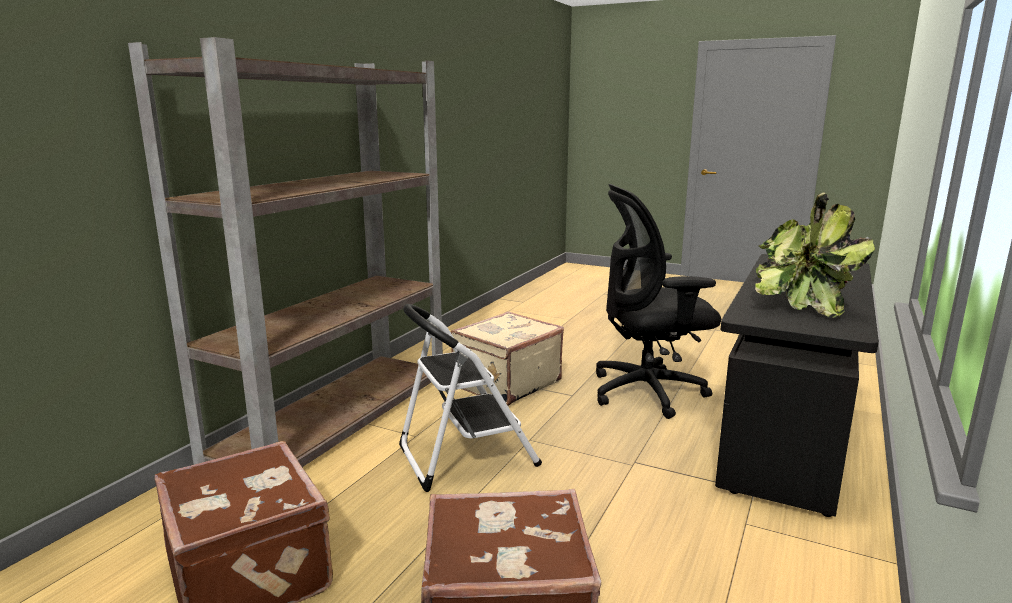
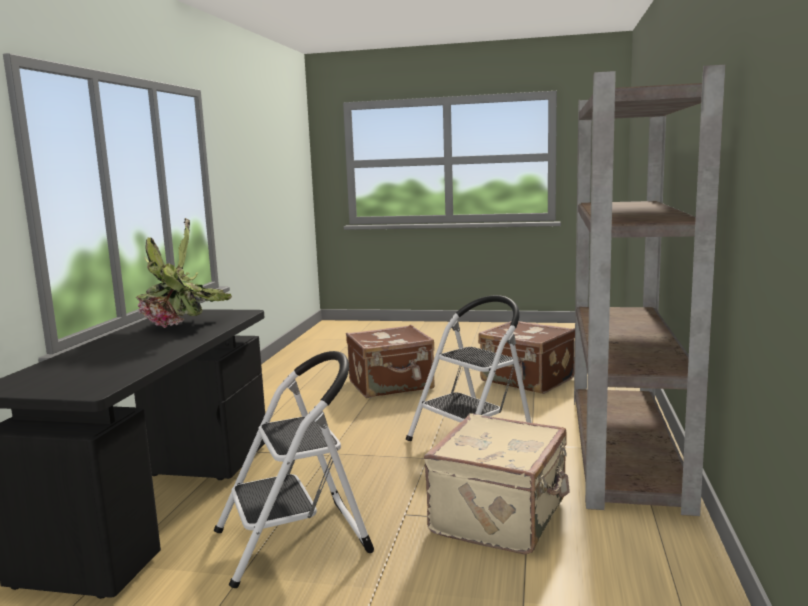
camera: 165 degrees right, 5 degrees down
(652, 390) = (297, 541): black office chair -> step ladder

